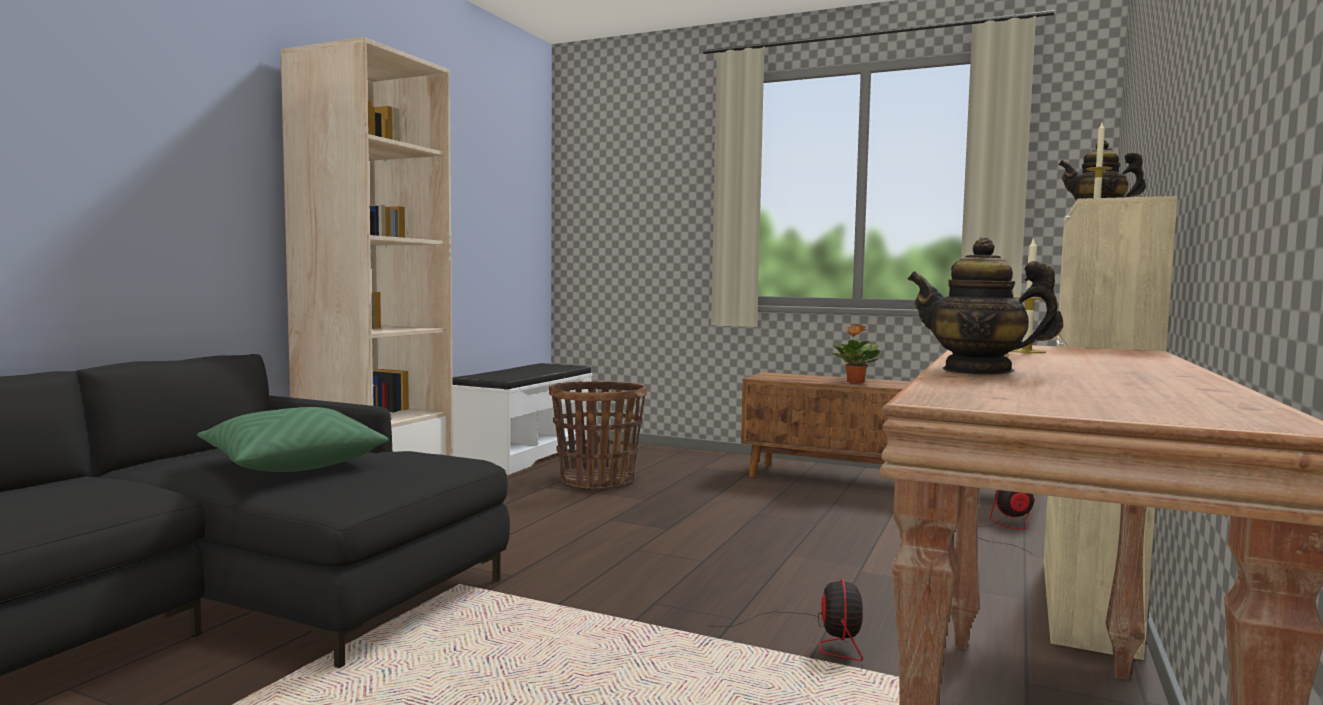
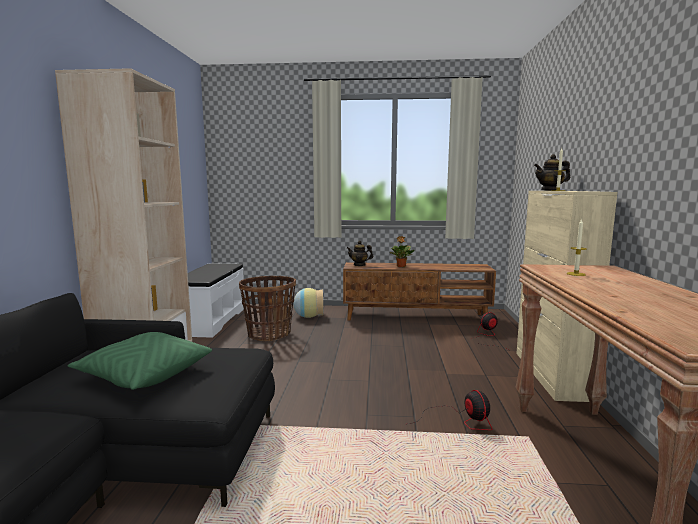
camera: 20 degrees left, 5 degrees up
(685, 465) = (309, 316): none -> vase
(978, 371) = (619, 303): teapot -> teapot (359, 265)

